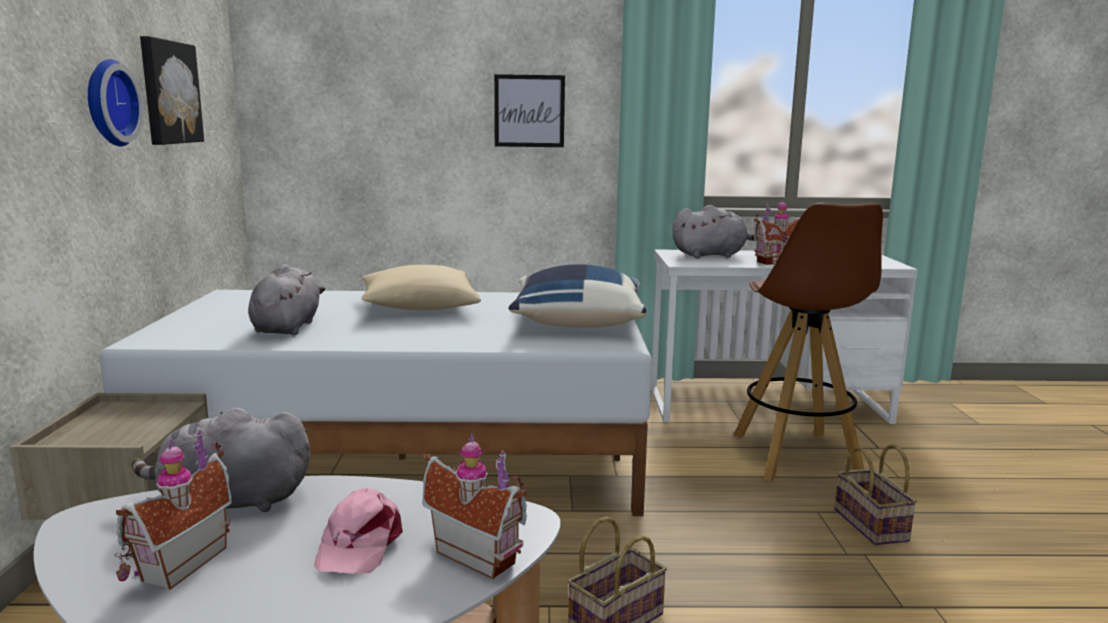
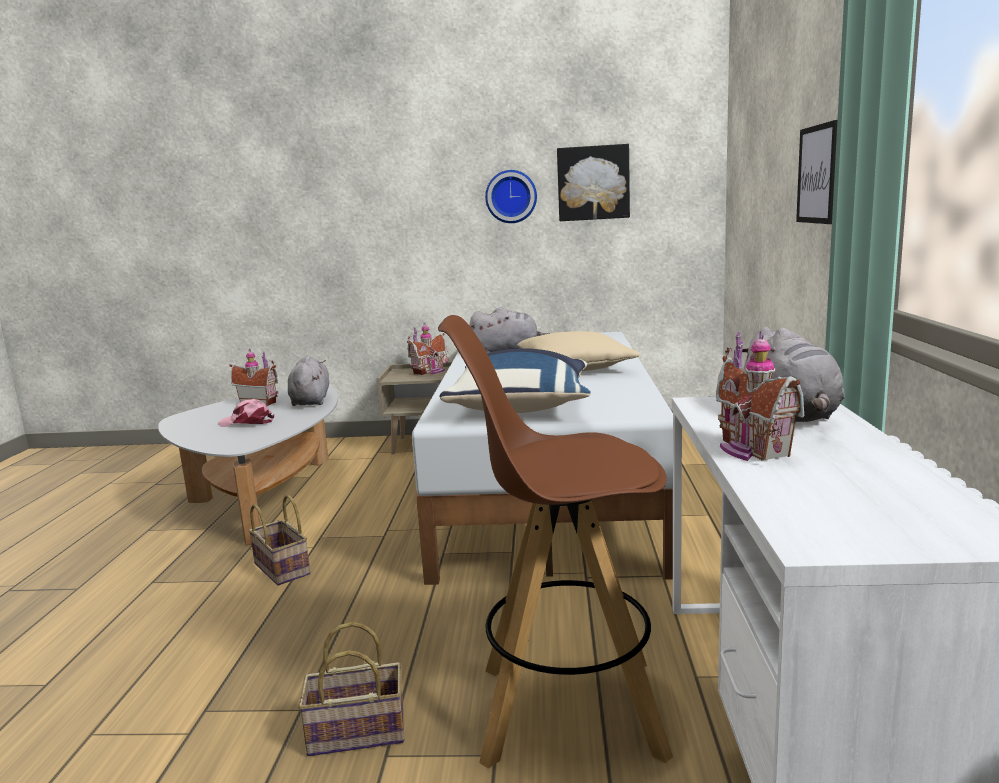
camera: 95 degrees right, 0 degrees up
(479, 554) = (214, 441): toy house -> toy house (430, 371)

